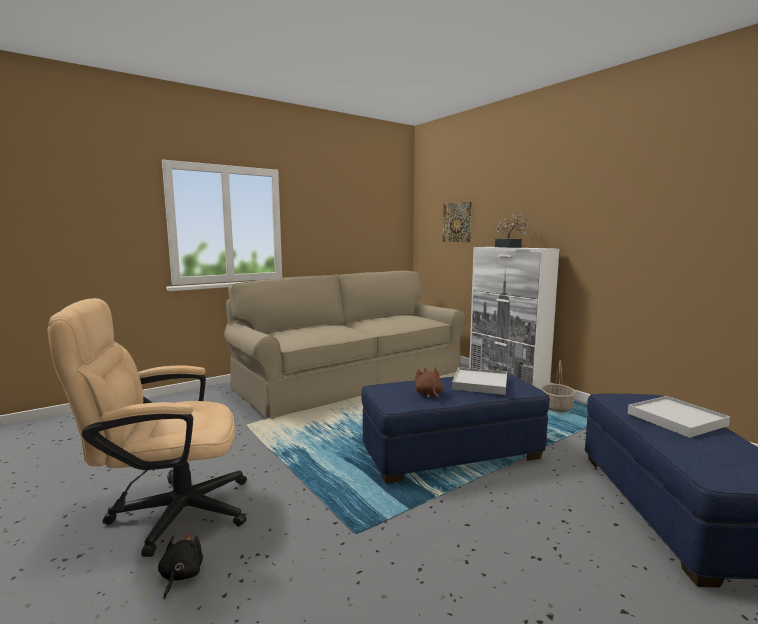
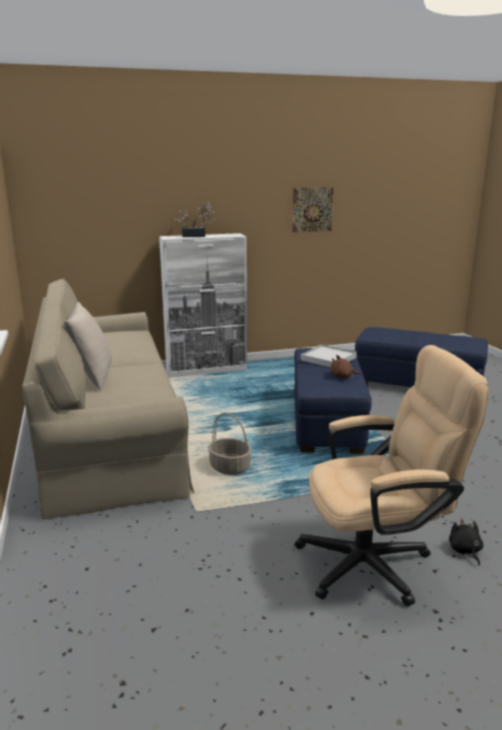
camera: 70 degrees left, 10 degrees up
(168, 513) = (377, 562): beige office chair -> beige office chair turned 105 degrees counterclockwise
(180, 576) = (465, 551): black plush toy -> black plush toy turned 60 degrees clockwise
(319, 325) = (92, 377): none -> beige pillow
(456, 222) = (99, 209): picture -> picture (312, 209)
(557, 407) = (270, 368): basket -> basket (230, 467)
(676, 419) = (412, 335): white tray -> none

